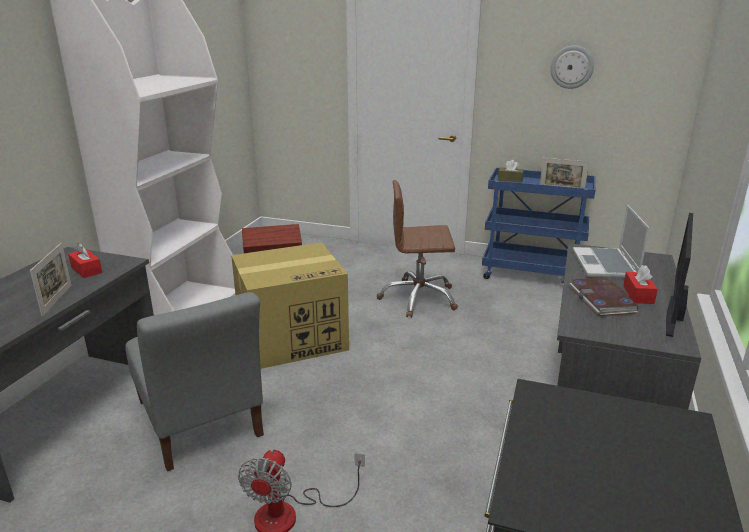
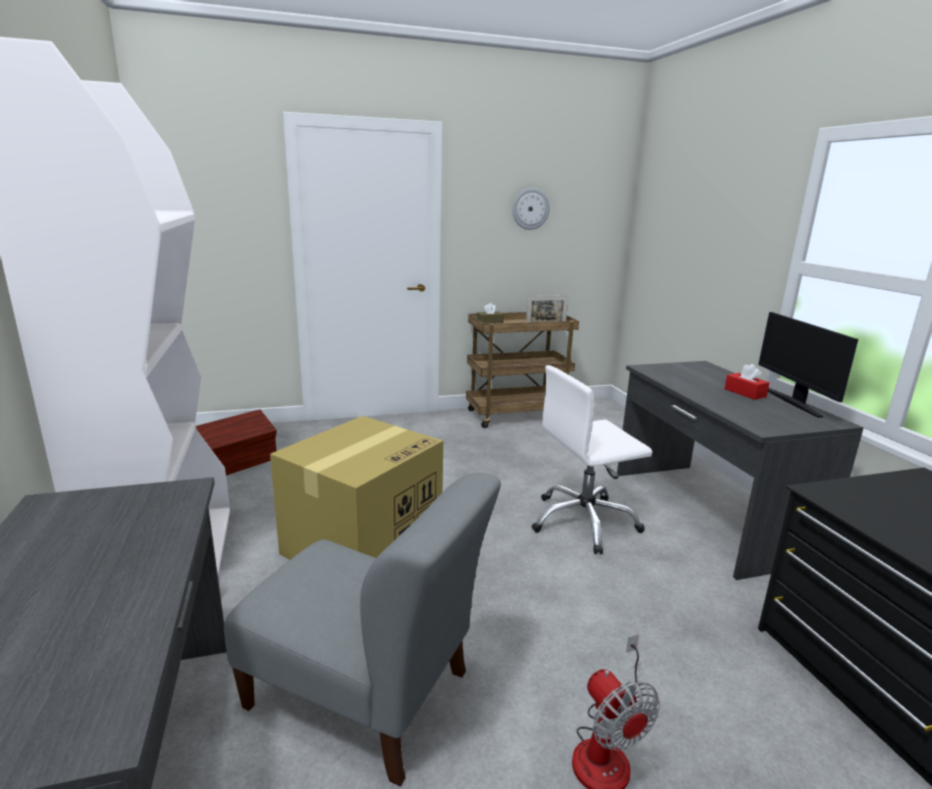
camera: 35 degrees left, 5 degrees down
(57, 300) = (146, 579): picture frame -> none
(86, 270) = (128, 518): red tissue box -> none
(418, 298) = (447, 462): brown office chair -> none
(470, 378) = (584, 522): none -> white office chair
(532, 274) = (517, 415): blue cart -> brown cart
(602, 300) = (733, 402): book -> none
(606, 265) = (683, 376): laptop -> none

